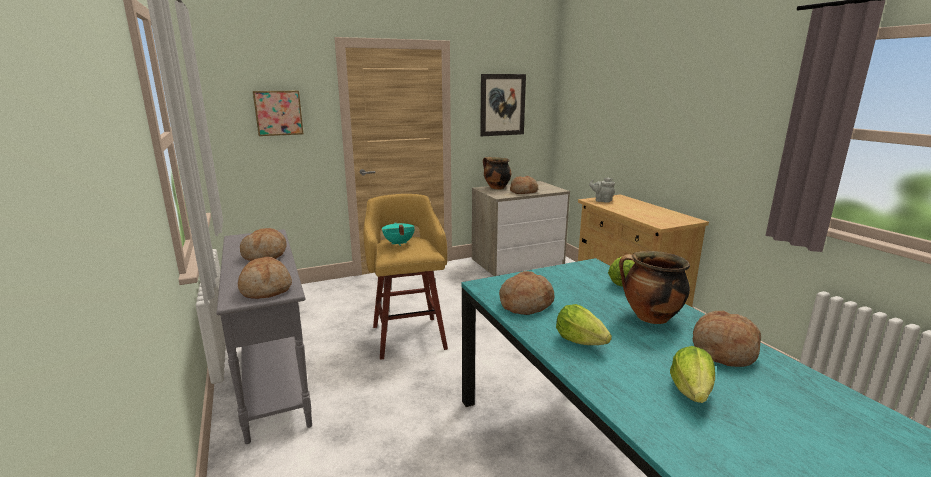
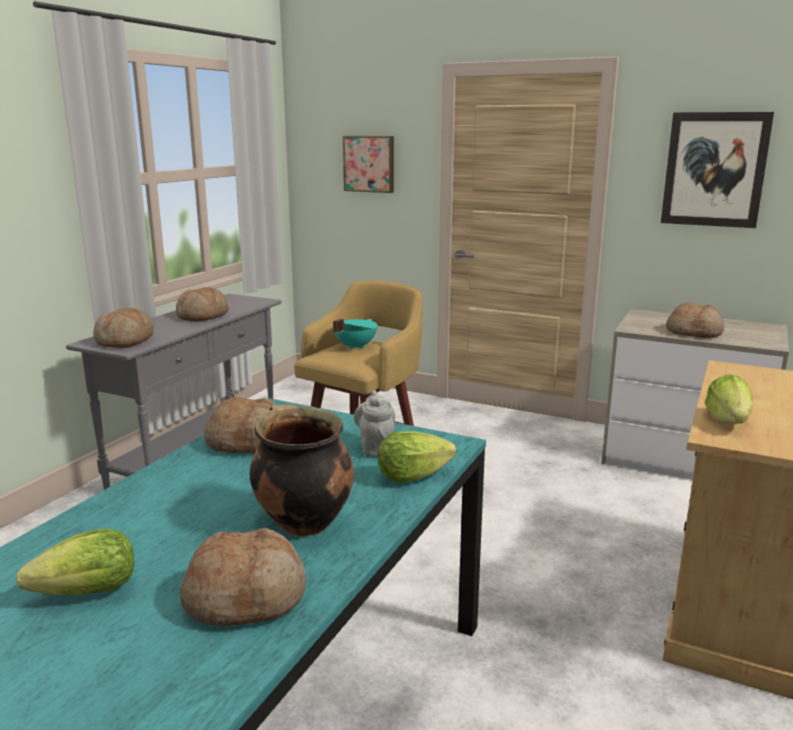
camera: 50 degrees right, 0 degrees up
(496, 188) = (666, 317): cooking pot -> none
(580, 341) = (173, 494): lettuce -> lettuce (728, 421)
(602, 200) = (746, 373): grey teapot -> grey teapot (376, 448)

